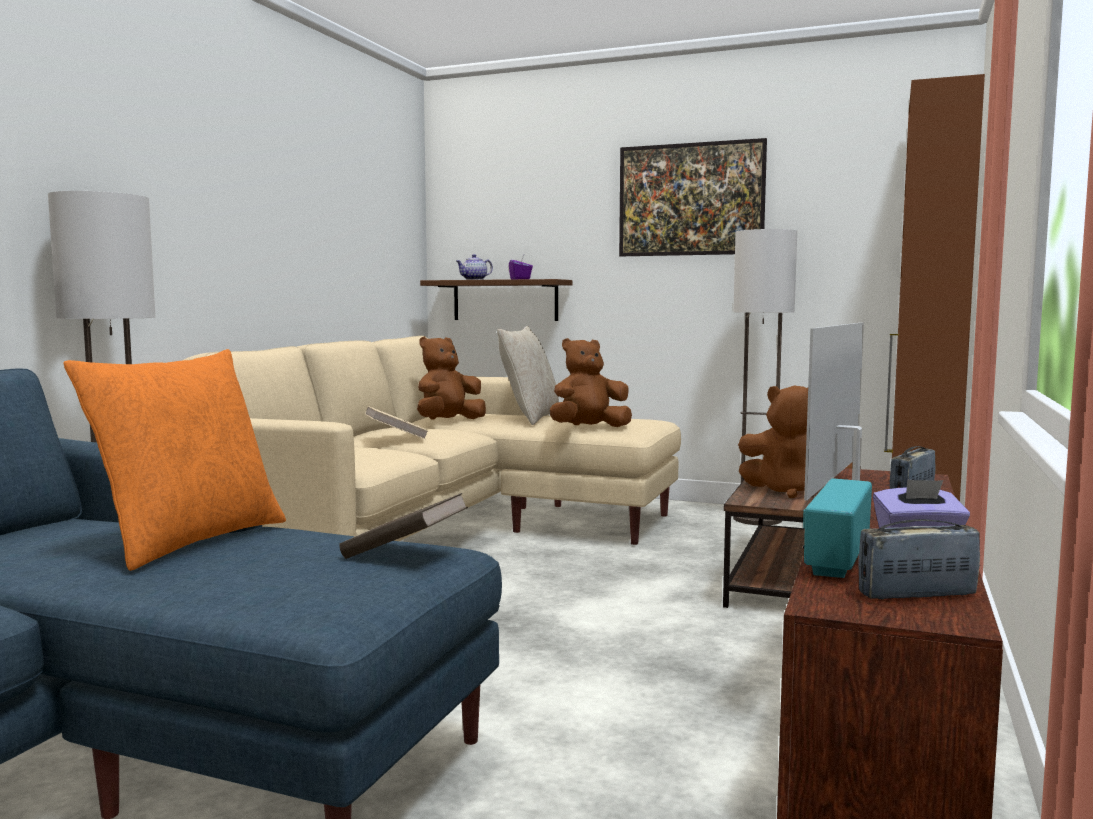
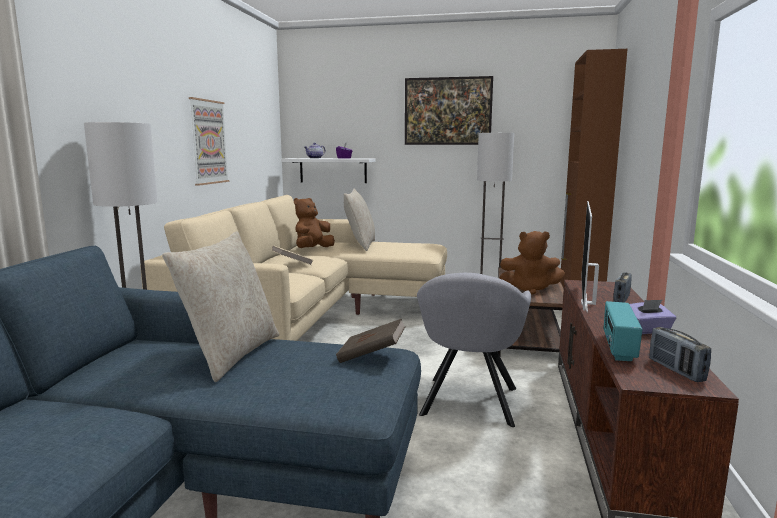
camera: 10 degrees left, 5 degrees up
(189, 541) = (231, 355): orange pillow -> beige pillow
(284, 244) = (208, 142): none -> picture
(505, 300) = (333, 170): brown shelf -> white shelf
(588, 428) = (400, 252): brown plush toy -> none
(632, 674) = (468, 404): none -> grey armchair
(916, 594) = (676, 370): radio -> radio turned 90 degrees counterclockwise

